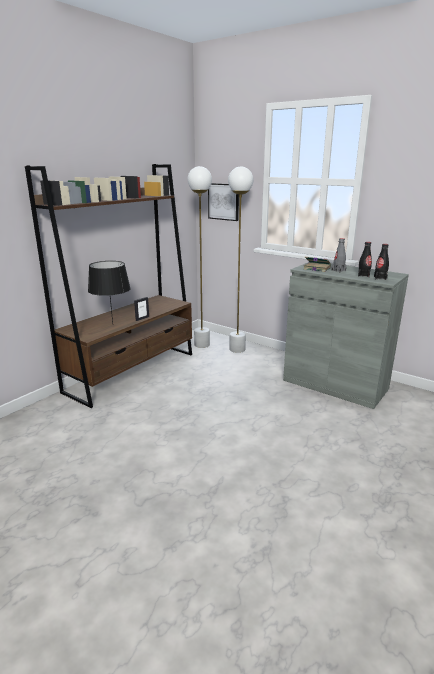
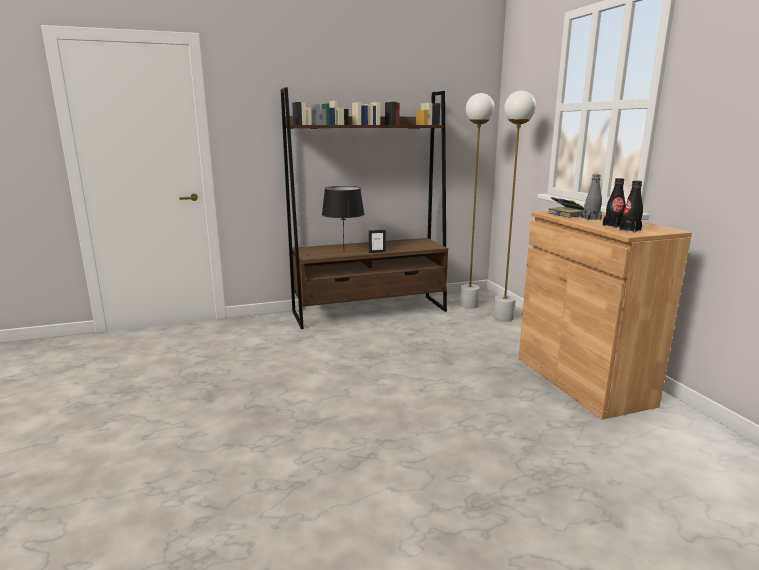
camera: 35 degrees right, 5 degrees down
(224, 201) = (519, 137): picture -> none
(335, 384) = (582, 380): grey cabinet -> brown cabinet

